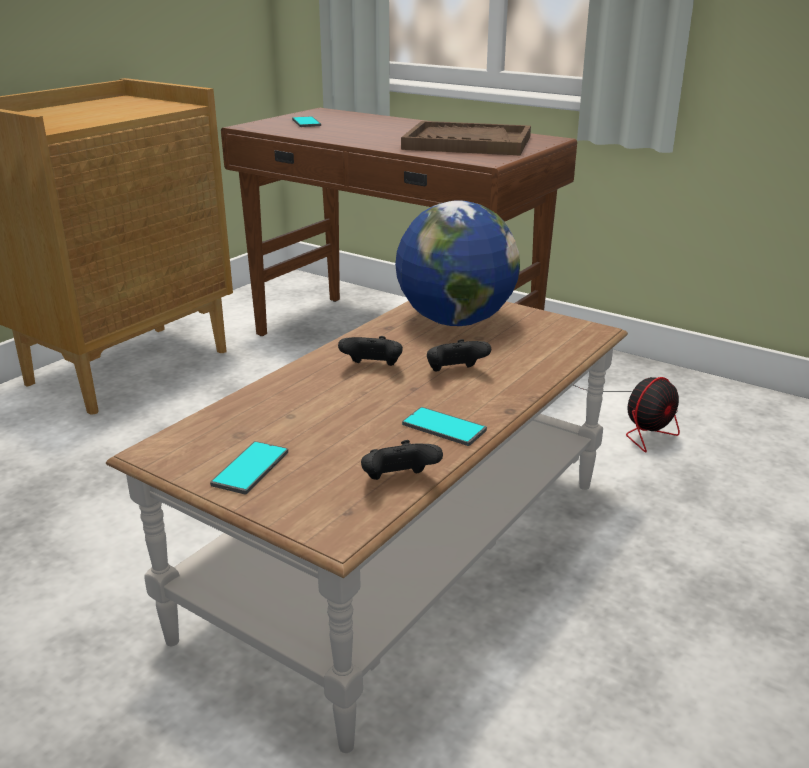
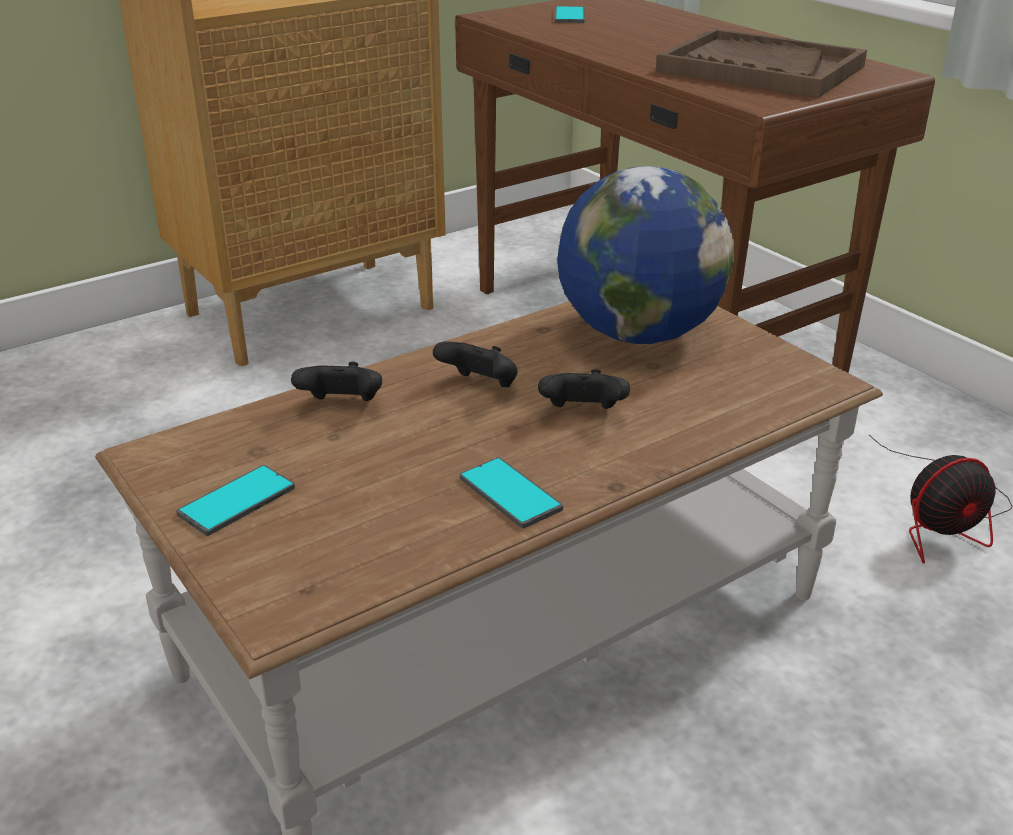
camera: 20 degrees right, 5 degrees up
(398, 482) = (397, 561): black game controller -> black game controller (342, 406)

